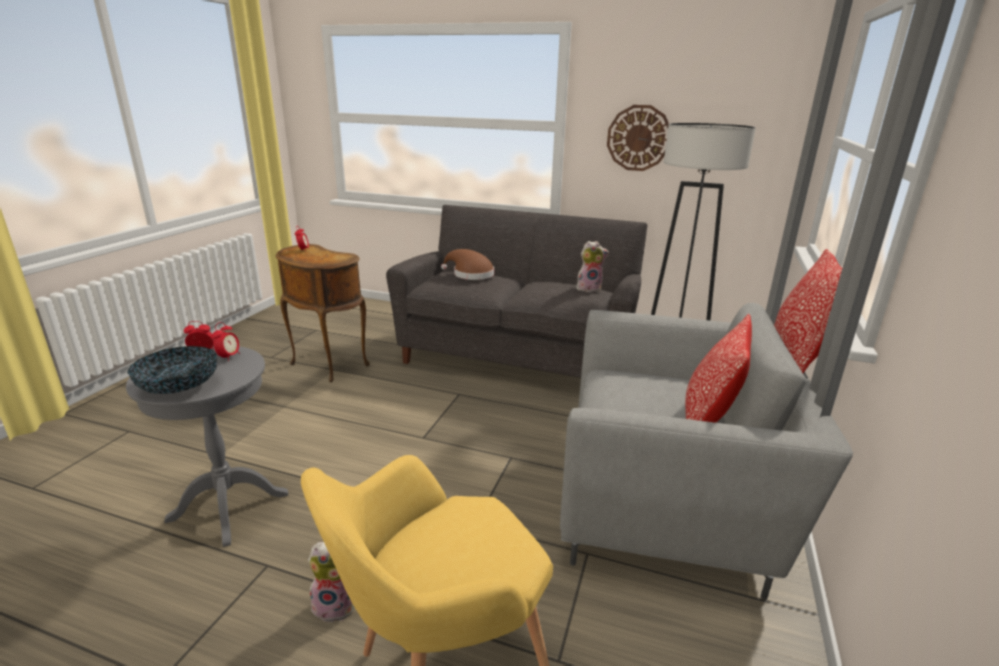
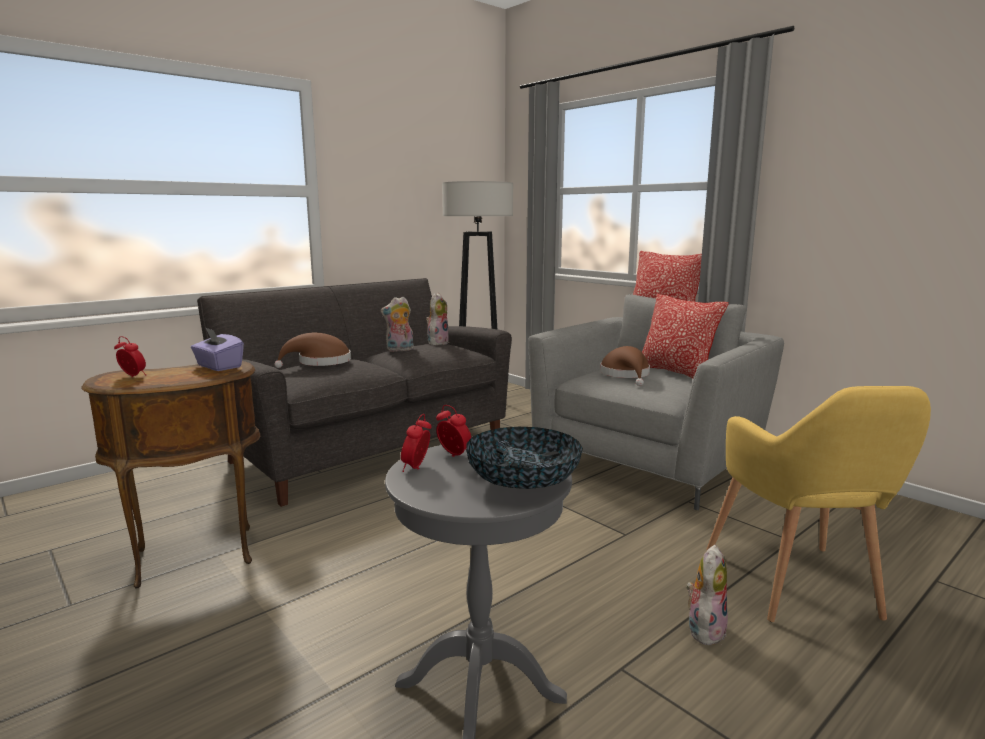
camera: 60 degrees left, 10 degrees down
(336, 257) = (218, 366): none -> purple tissue box
(543, 284) = (399, 350): none -> plush toy
(638, 138) = (388, 201): wall clock -> none
(647, 393) = (626, 375): none -> brown hat

